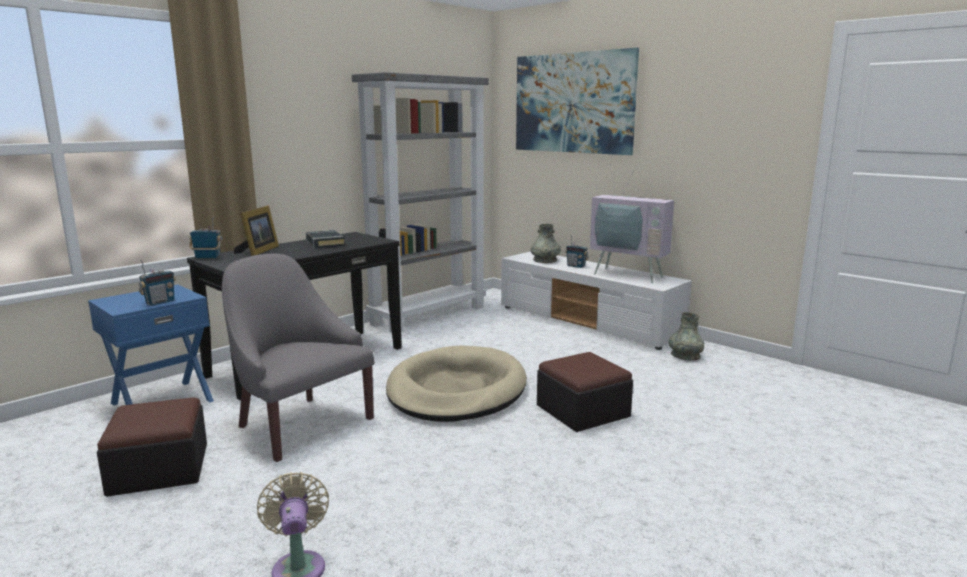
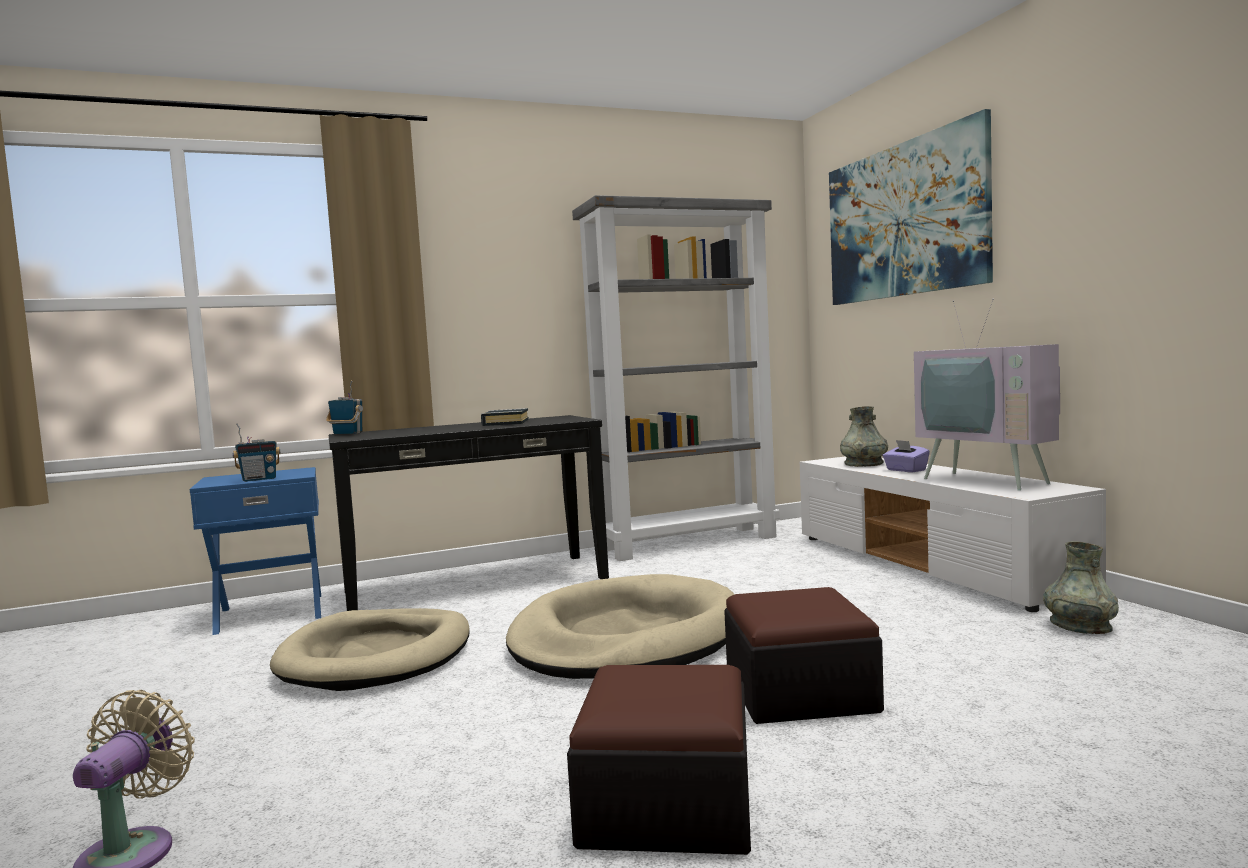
camera: 25 degrees right, 10 degrees down
(159, 468) = (168, 686): ottoman -> ottoman (667, 803)
(258, 251) = (413, 429): picture frame -> none
(300, 424) = (377, 656): grey armchair -> beige dog bed
(576, 266) = (905, 470): radio -> purple tissue box

